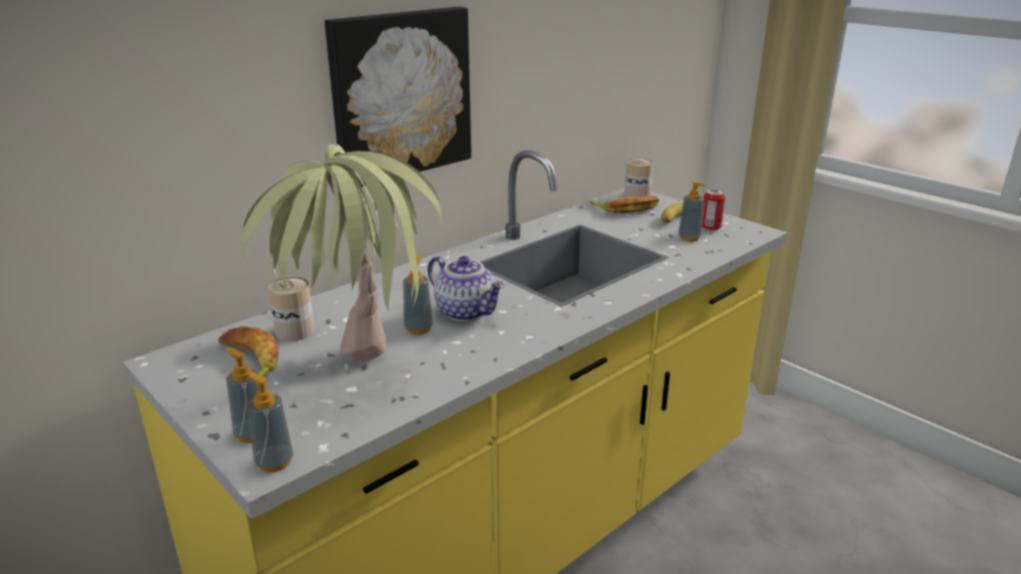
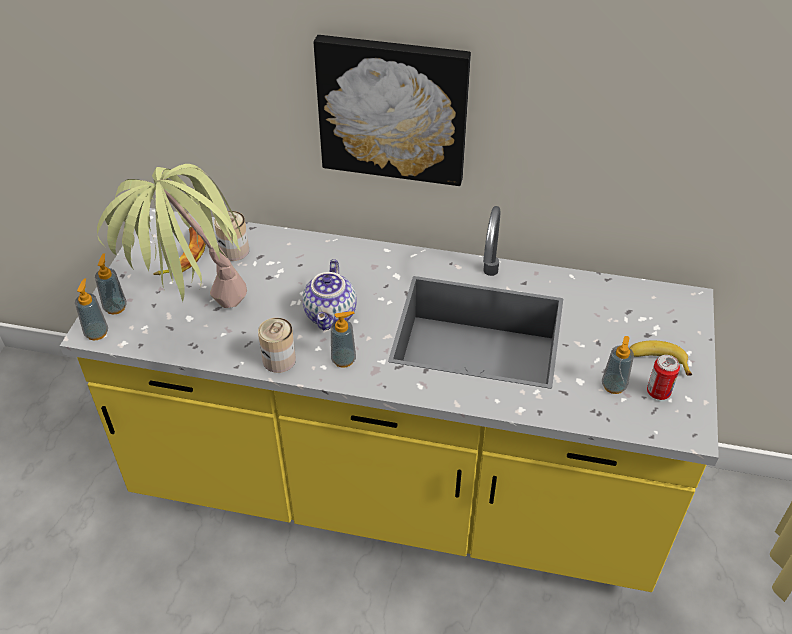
camera: 55 degrees right, 20 degrees up
(418, 329) = (285, 305): soap dispenser -> soap dispenser (343, 359)
(627, 209) = (639, 312): banana -> none
(637, 195) = (685, 304): can -> can (279, 360)

